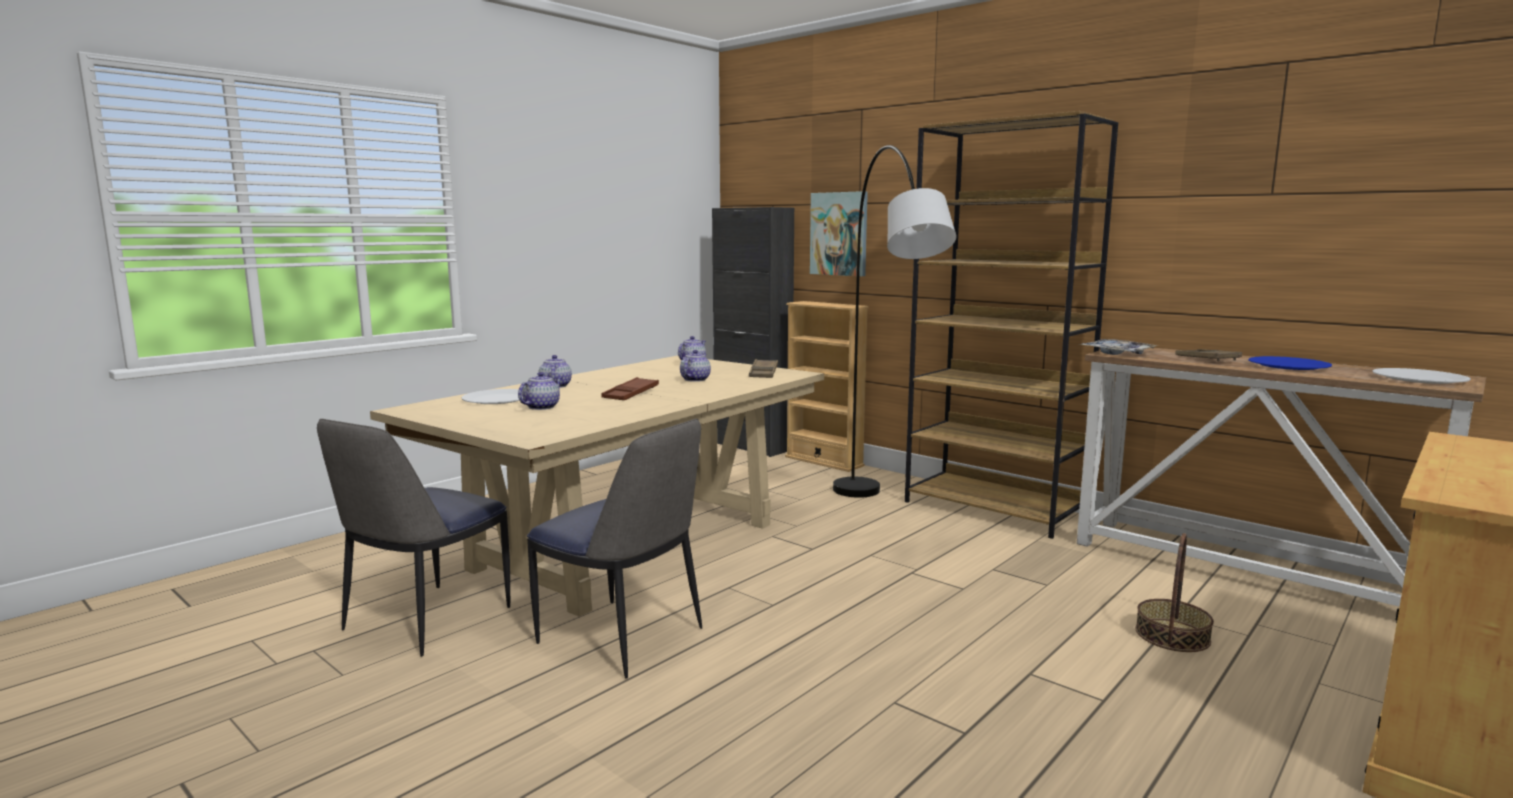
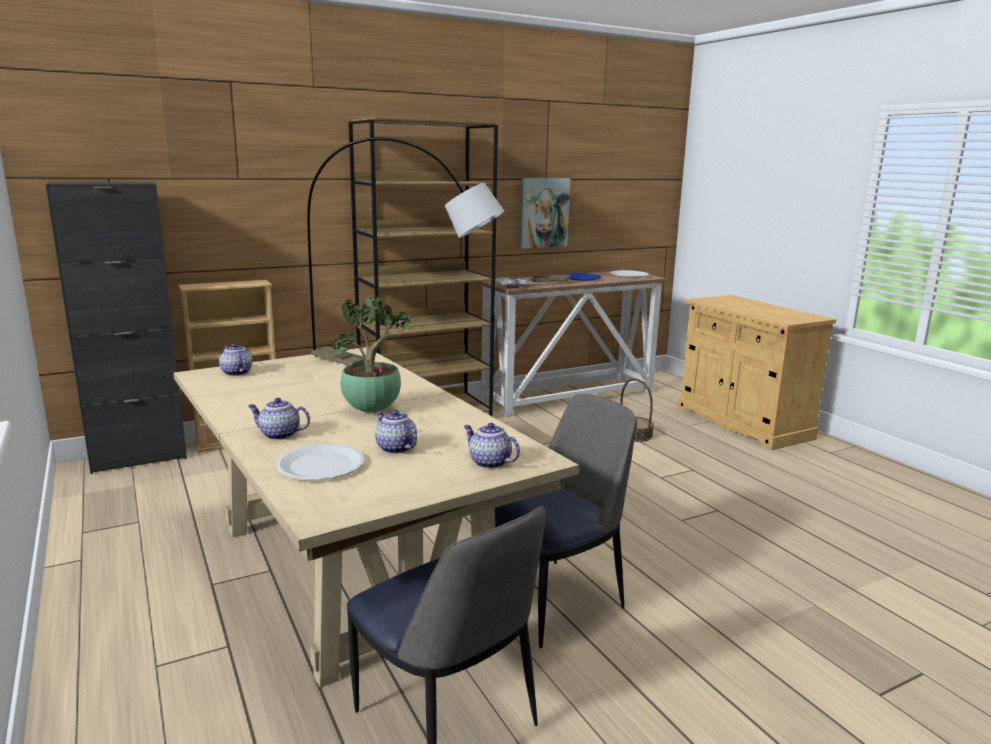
camera: 70 degrees left, 5 degrees up
(631, 394) = (373, 410): brown tray -> potted plant
(695, 379) = (334, 383): teapot -> teapot (489, 462)
(839, 234) = (218, 210): picture -> picture (543, 213)

